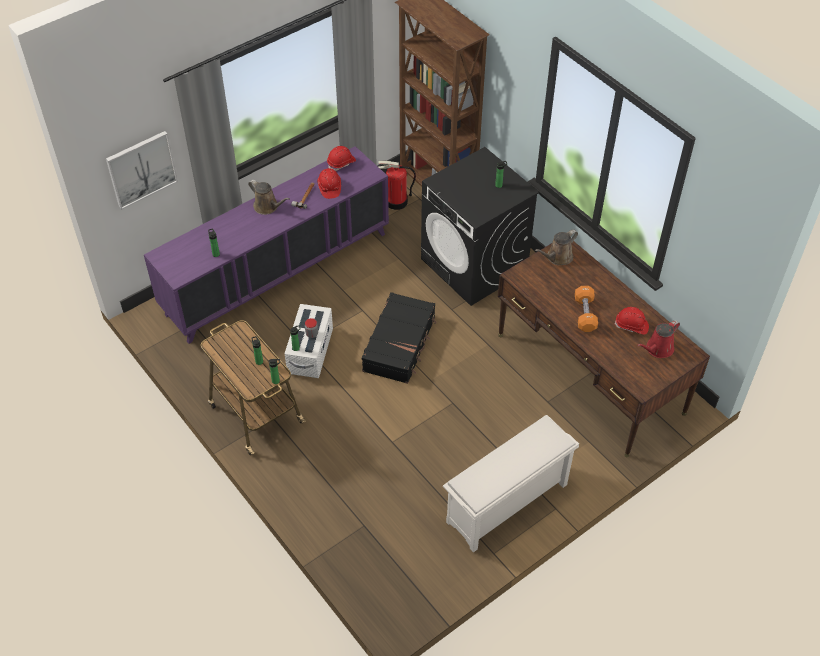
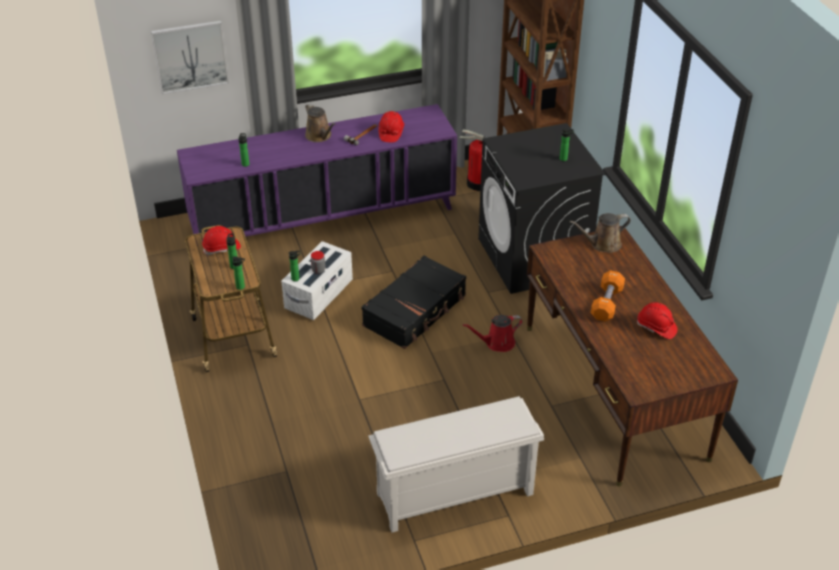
camera: 20 degrees right, 10 degrees down
(341, 163) = (415, 115): red hard hat -> red hard hat (222, 248)
(657, 349) = (676, 357): red watering can -> red watering can (497, 343)

